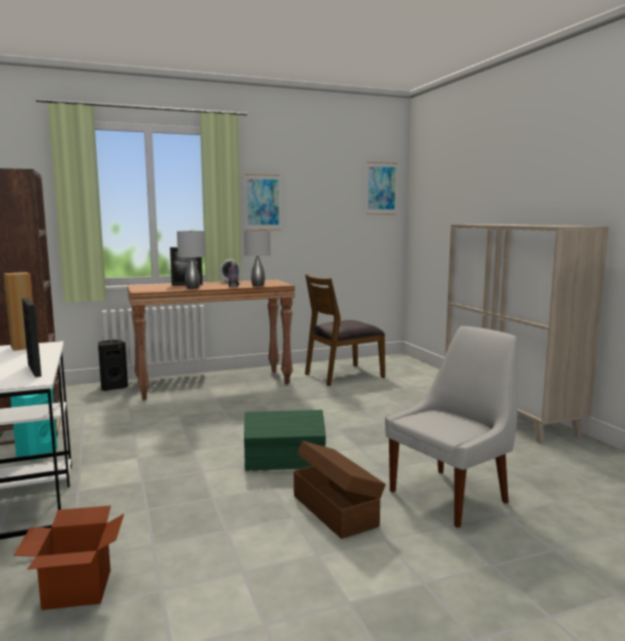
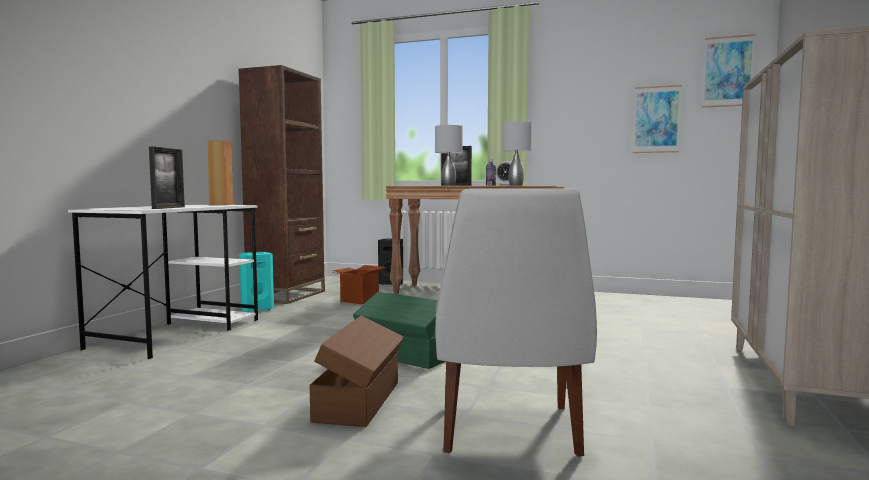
camera: 40 degrees right, 5 degrees down
(78, 589) = (96, 383): cardboard box -> cardboard box (360, 300)
(263, 202) = (559, 100): picture -> picture (656, 119)
(343, 375) = (627, 307): brown chair -> none
(451, 495) = (509, 431): white chair -> white chair turned 90 degrees clockwise

